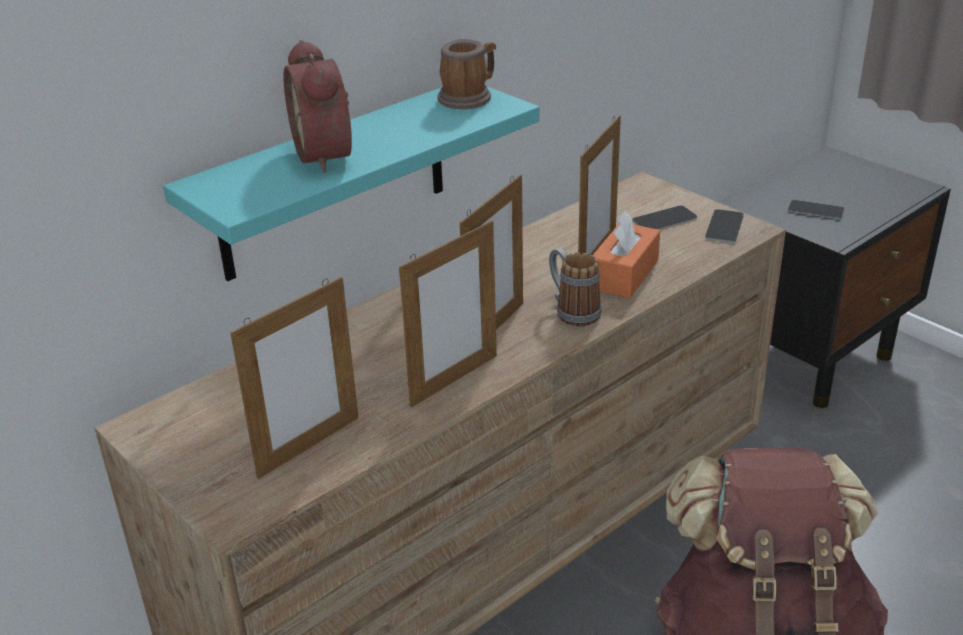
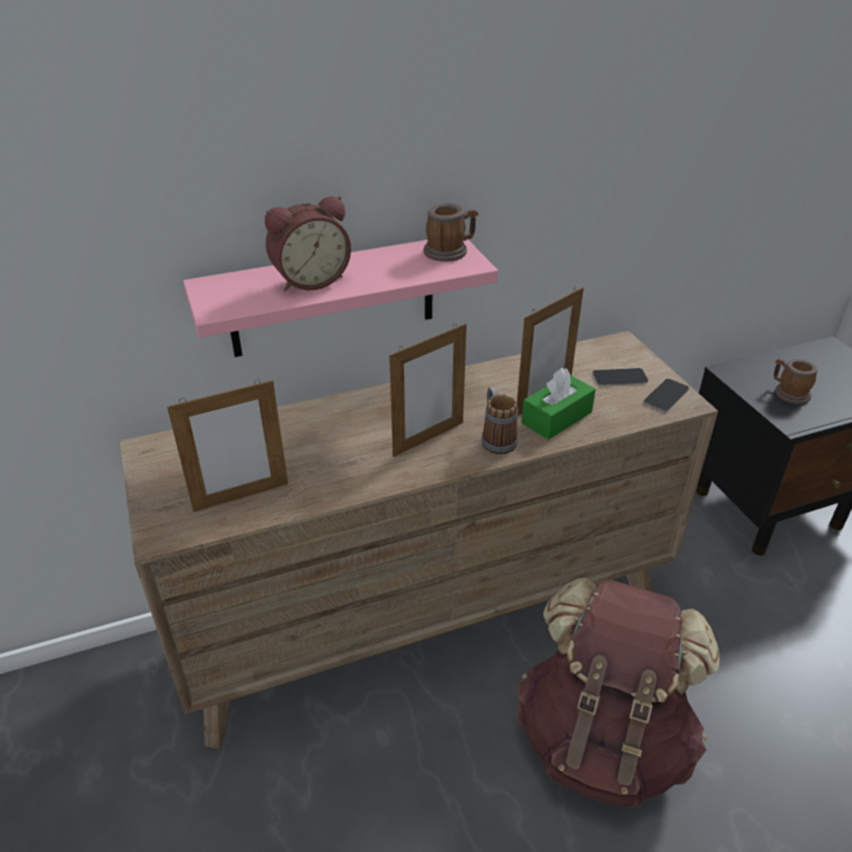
camera: 20 degrees right, 5 degrees up
(328, 155) = (310, 280): alarm clock -> alarm clock turned 120 degrees counterclockwise
(334, 180) = (333, 296): turquoise shelf -> pink shelf
(454, 380) = (373, 473): picture frame -> none
(624, 274) = (556, 417): orange tissue box -> green tissue box
(815, 210) = (788, 393): phone -> mug

